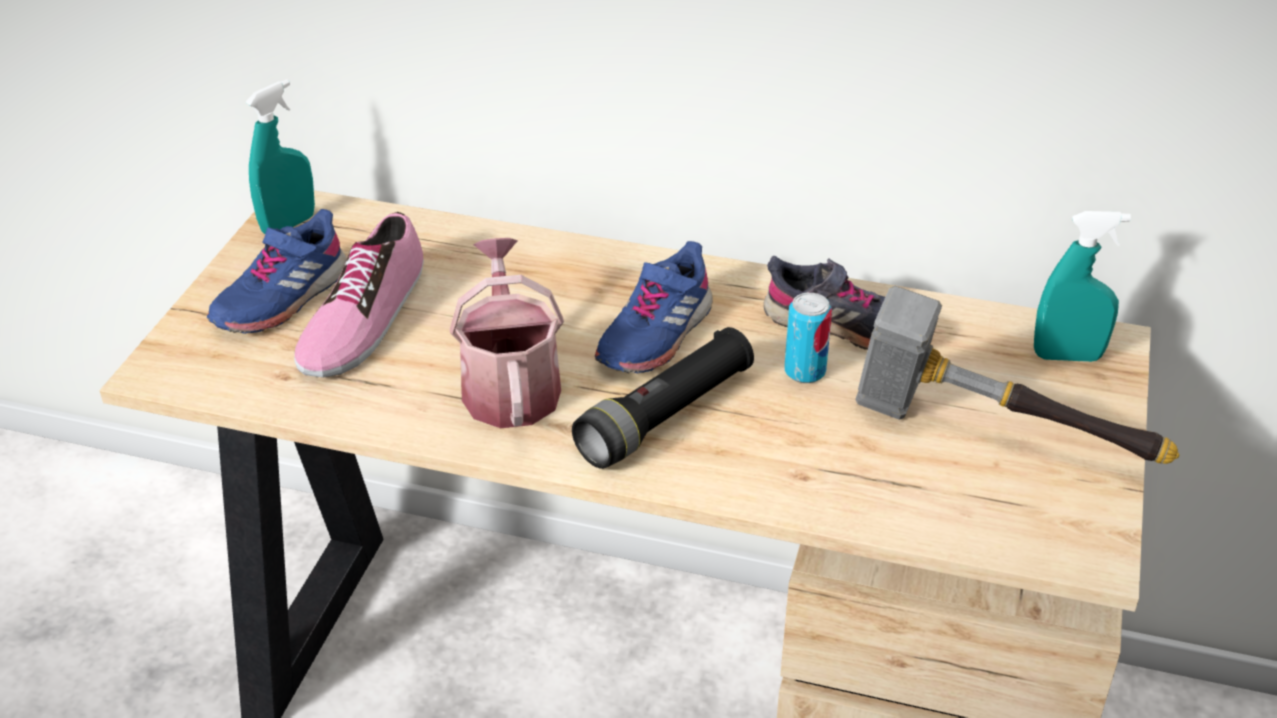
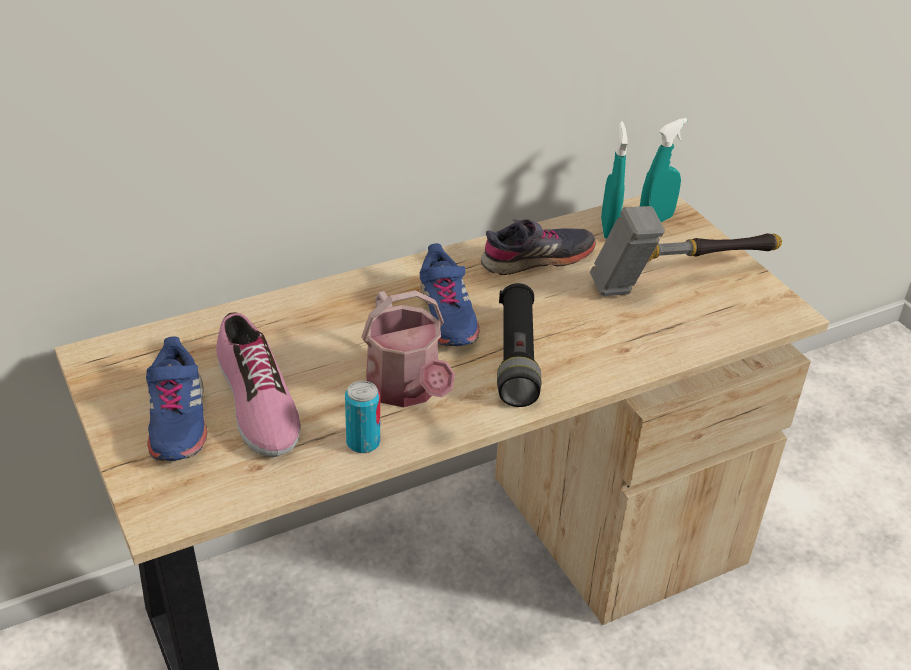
camera: 45 degrees left, 0 degrees up
(289, 224) = (107, 370): turquoise spray bottle -> turquoise spray bottle (608, 229)
(509, 384) = (407, 390): watering can -> watering can turned 150 degrees counterclockwise
(805, 371) = (551, 294): can -> can (363, 442)

